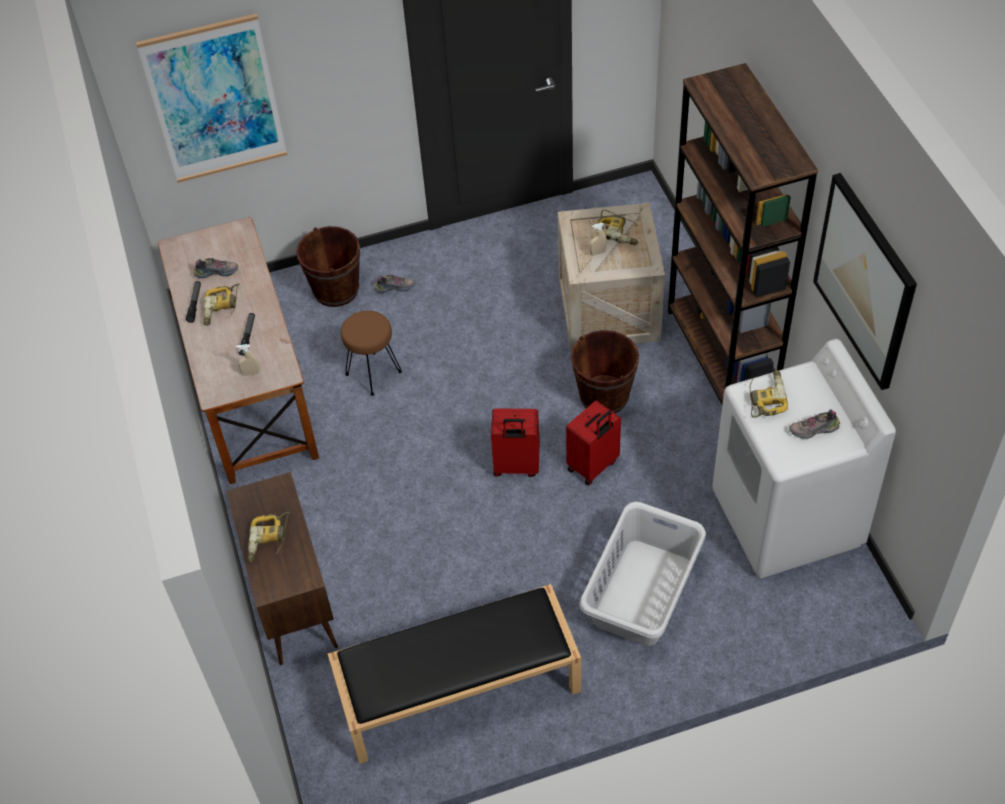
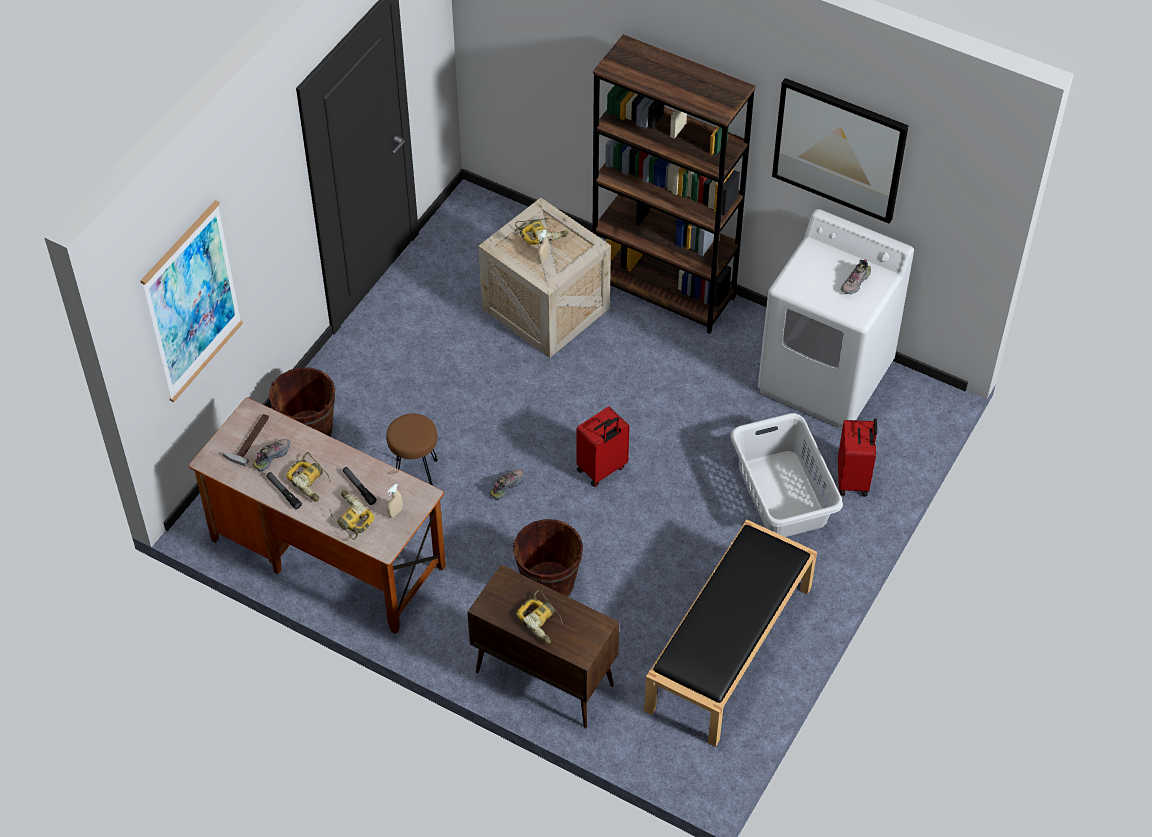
camera: 45 degrees left, 0 degrees up
(217, 248) = (248, 439): none -> hammer
(395, 287) = (356, 398): shoe -> shoe (506, 486)
(593, 466) = (658, 431): red suitcase -> red suitcase (854, 479)
(604, 396) = (611, 376): brown bucket -> brown bucket (548, 584)
(766, 397) = (803, 281): power drill -> power drill (349, 518)

